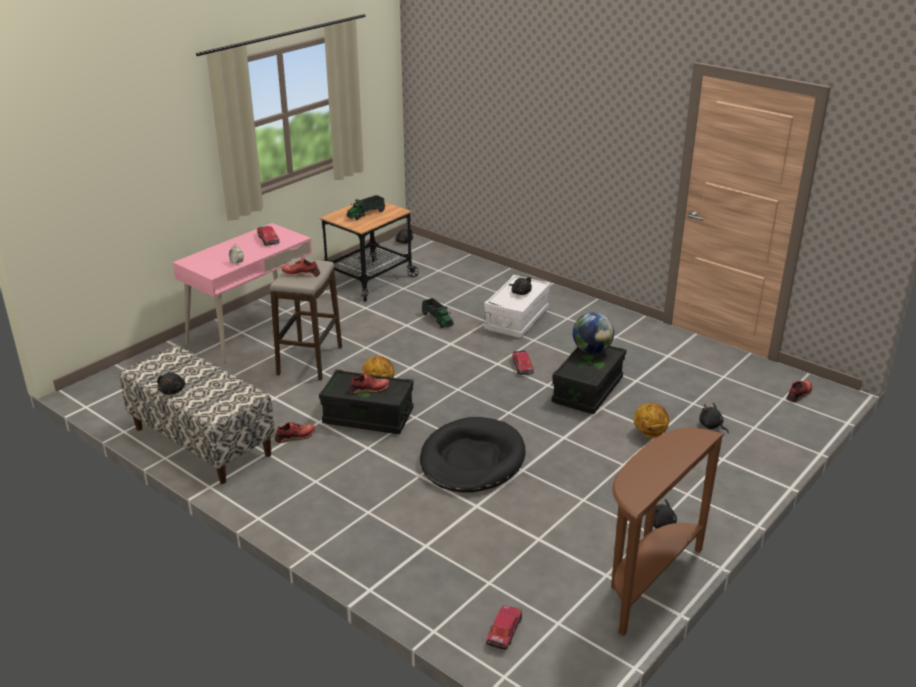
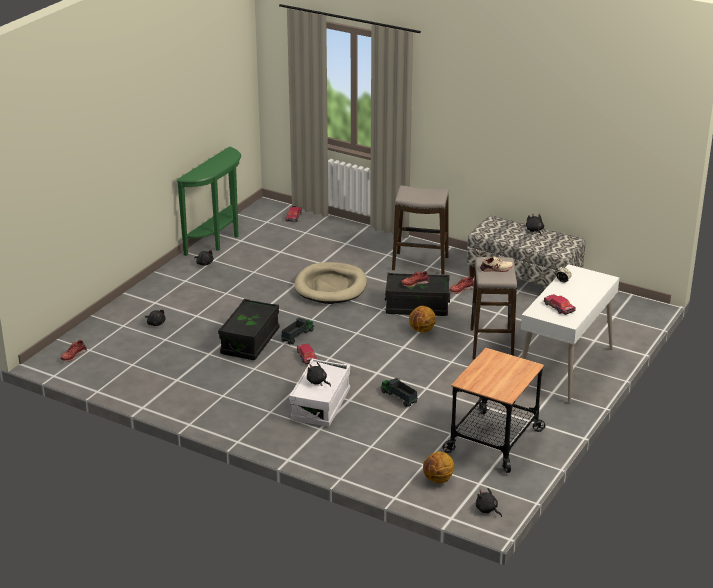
camera: 170 degrees right, 0 degrees up
(253, 330) = (565, 368): pink desk -> white desk
(301, 273) = (496, 269): red shoe -> beige shoe
(327, 487) = (420, 263): none -> stool
(366, 214) = (497, 374): toy truck -> toy truck (297, 336)
(472, 460) = (331, 286): black dog bed -> beige dog bed
(592, 350) = (247, 326): globe -> none
(646, 581) = (218, 240): brown console table -> green console table
(649, 433) = (204, 314): basketball -> basketball (438, 479)

